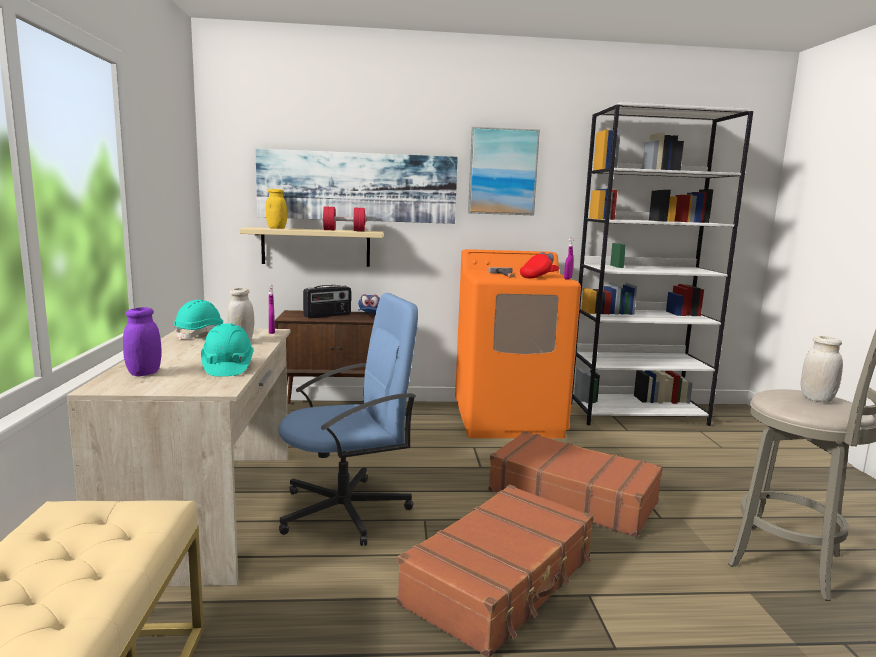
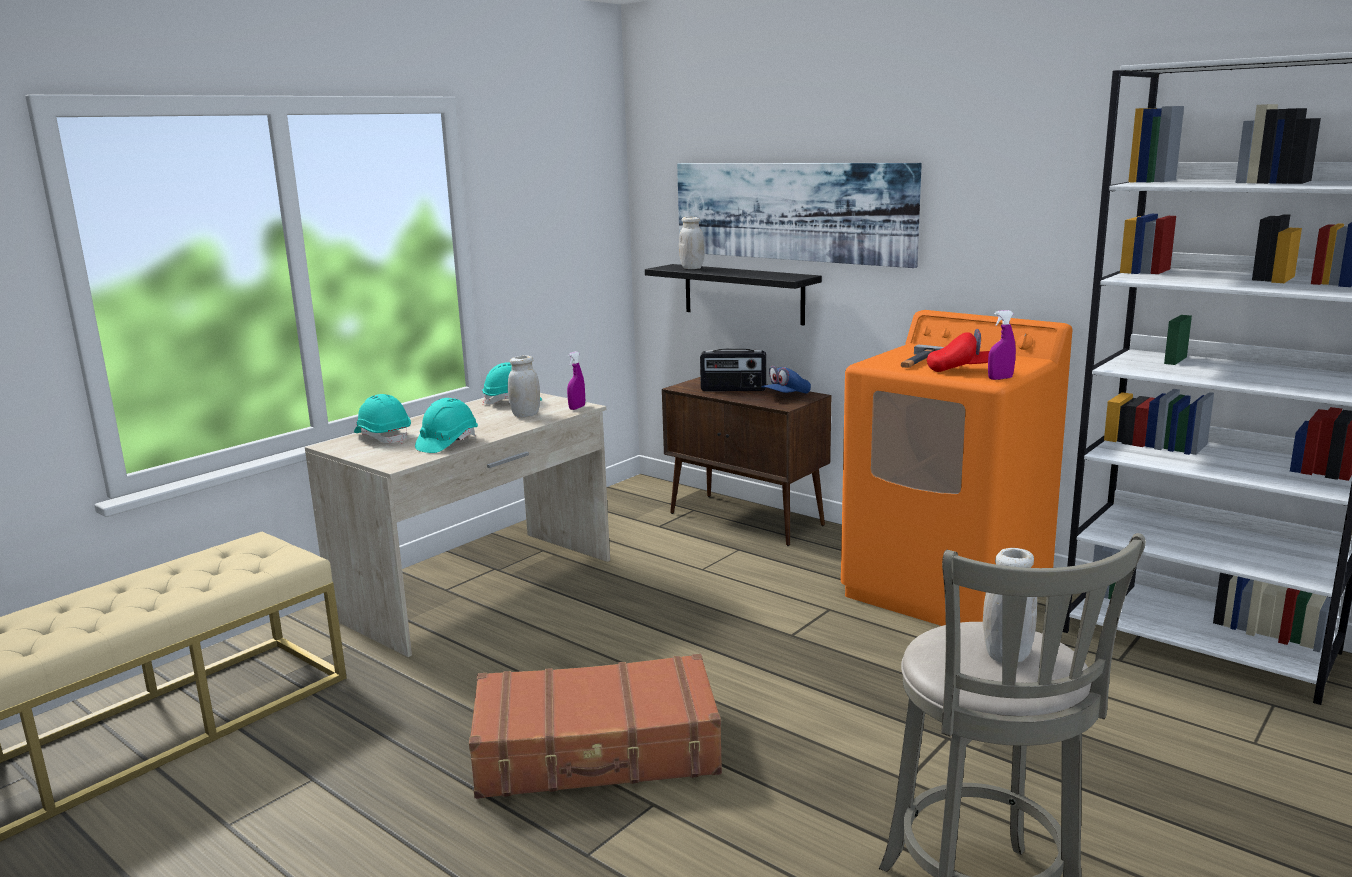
camera: 45 degrees right, 5 degrees up
(144, 373) = (383, 437): purple jar -> turquoise hard hat
(276, 228) = (692, 268): yellow jar -> white jar
(316, 247) = (743, 293): beige shelf -> black shelf
(344, 230) = (762, 274): red dumbbell -> none
(346, 510) = (577, 630): blue office chair -> none
(502, 172) = (992, 184): picture -> none
(572, 496) = (839, 708): brown suitcase -> none

